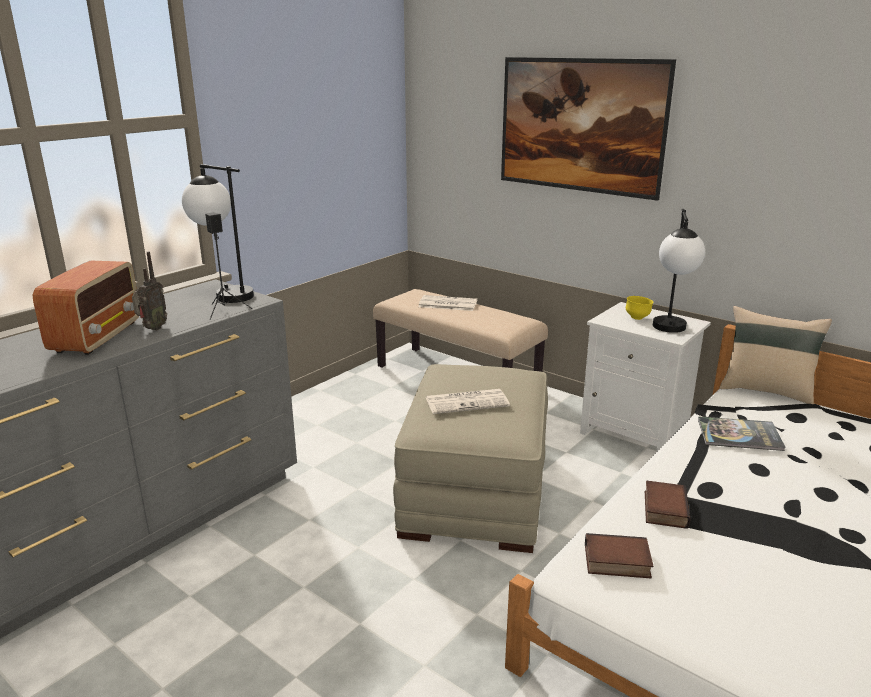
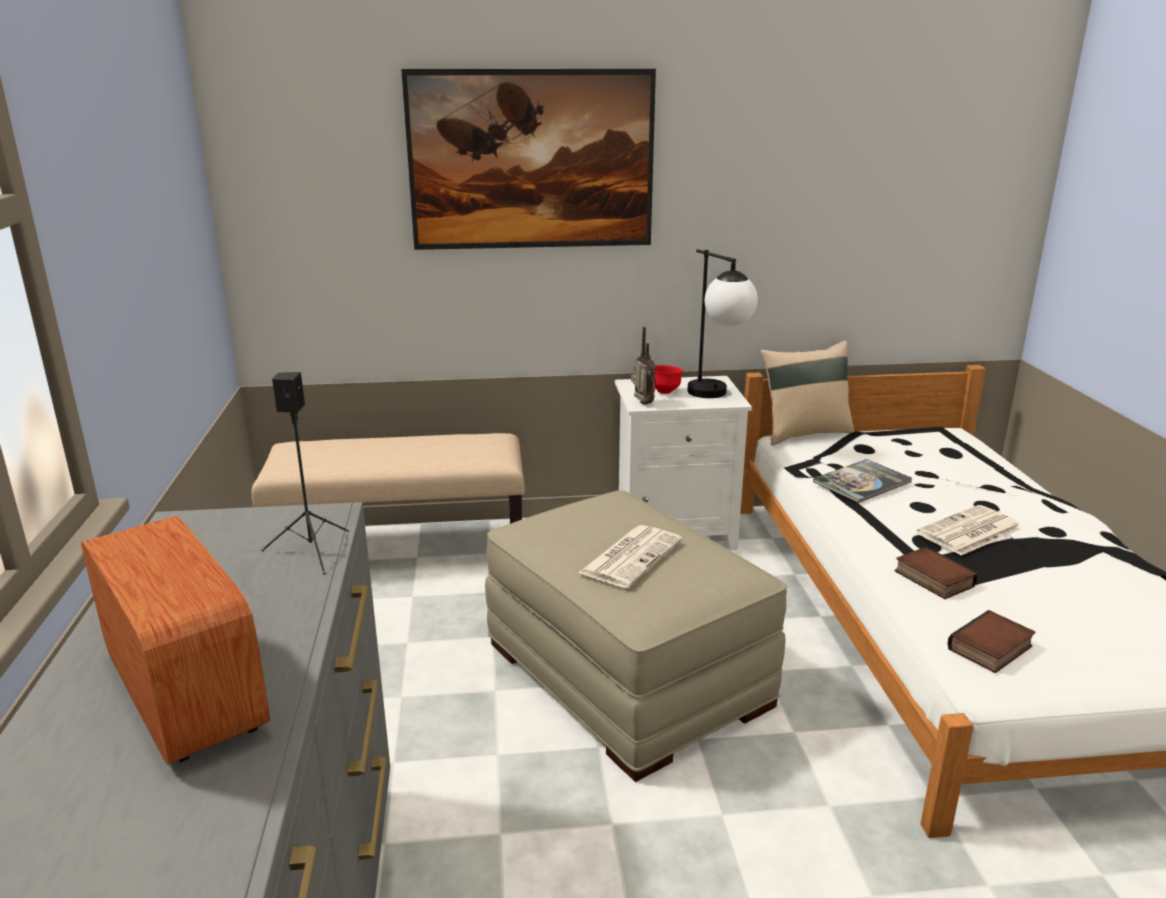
camera: 45 degrees left, 0 degrees up
(152, 329) = (262, 632): radio -> radio (642, 404)
(224, 294) = (242, 528): table lamp -> none
(447, 304) = (369, 449): newspaper -> newspaper (969, 532)
(637, 318) = (665, 392): yellow bowl -> red bowl

